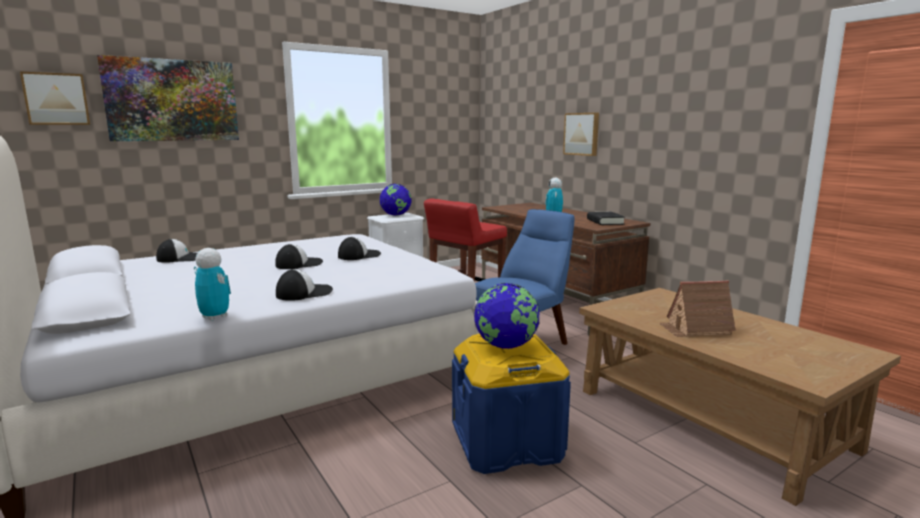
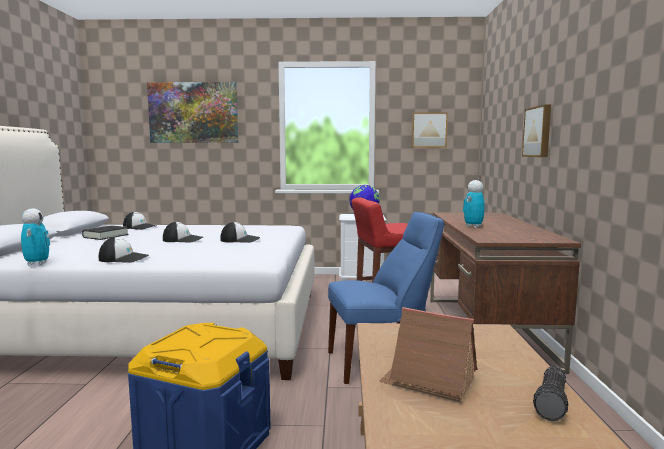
camera: 35 degrees right, 5 degrees down
(56, 99) = (123, 114): picture -> picture (429, 130)
(506, 346) = (199, 339): globe -> none
(605, 222) = (520, 236): black book -> black book (106, 236)
(762, 322) = (553, 402): none -> flashlight

